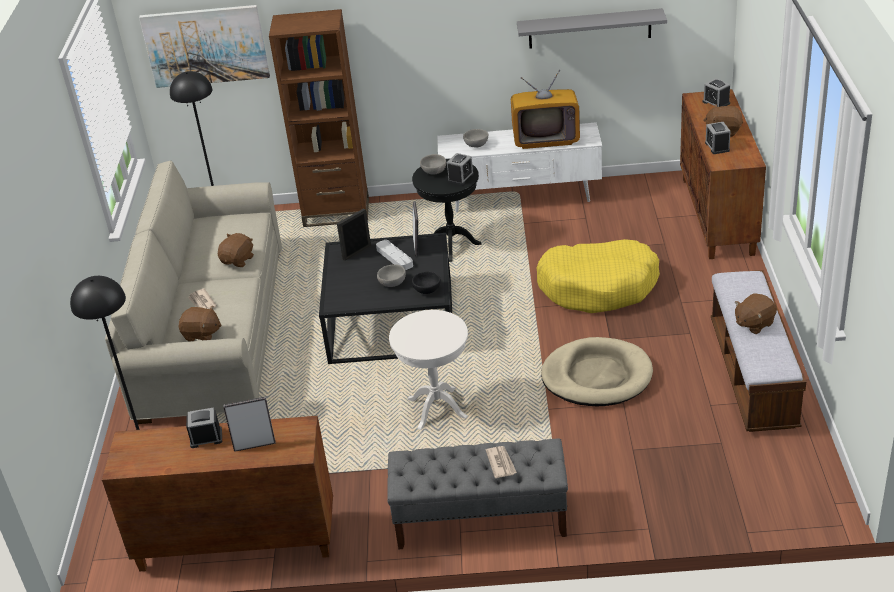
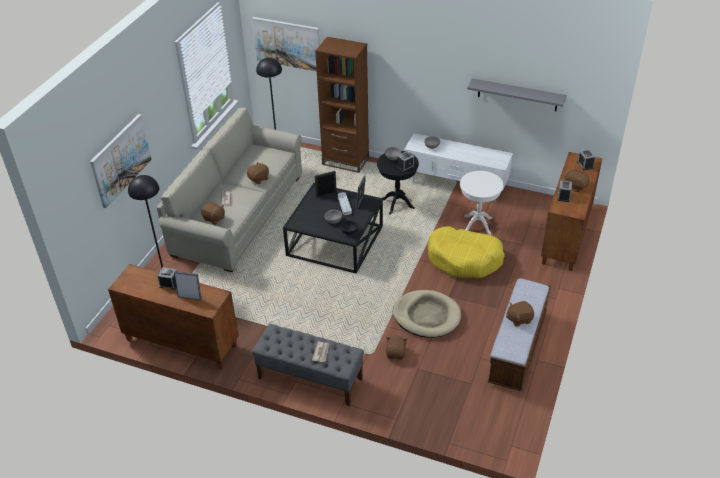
camera: 20 degrees right, 5 degrees up
(40, 264) = (120, 160): none -> picture
(437, 408) = (327, 303): white side table -> white side table (477, 225)
(545, 137) = (475, 154): television -> none
(587, 440) = (396, 353): none -> brown plush toy

